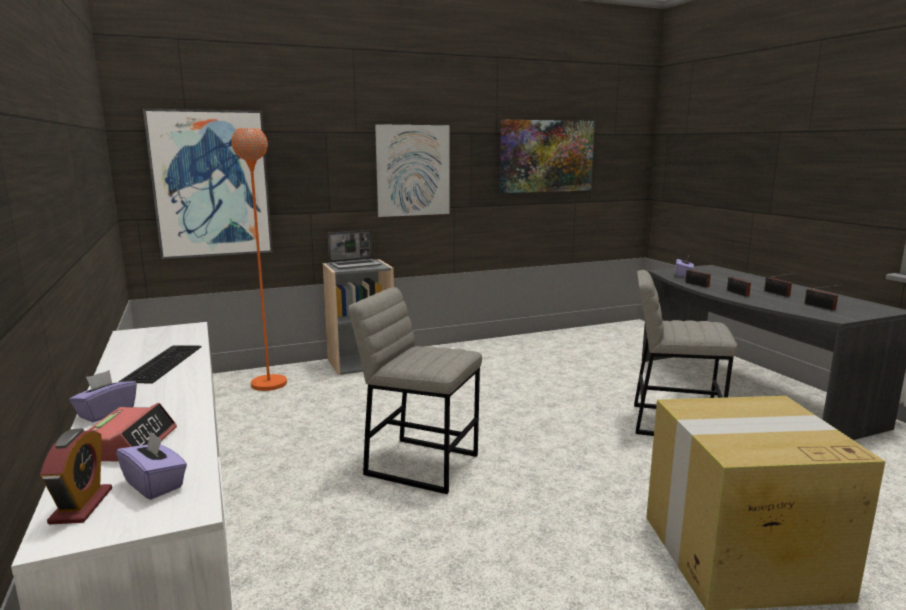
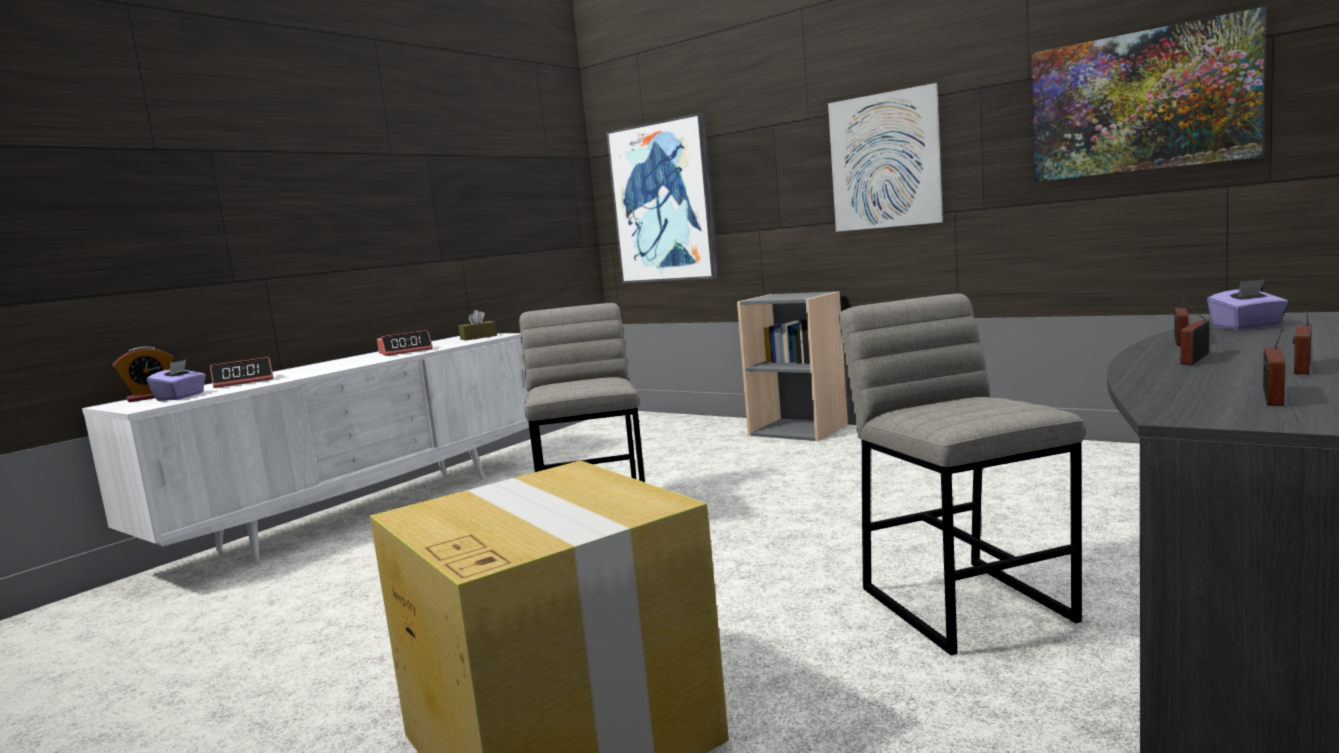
camera: 60 degrees right, 5 degrees down
(106, 412) = (297, 369): purple tissue box -> none
(162, 363) = (406, 351): keyboard -> alarm clock
(168, 333) = (478, 337): none -> brown tissue box
(268, 384) = (680, 429): orange floor lamp -> none
(356, 265) = (786, 296): laptop -> none

